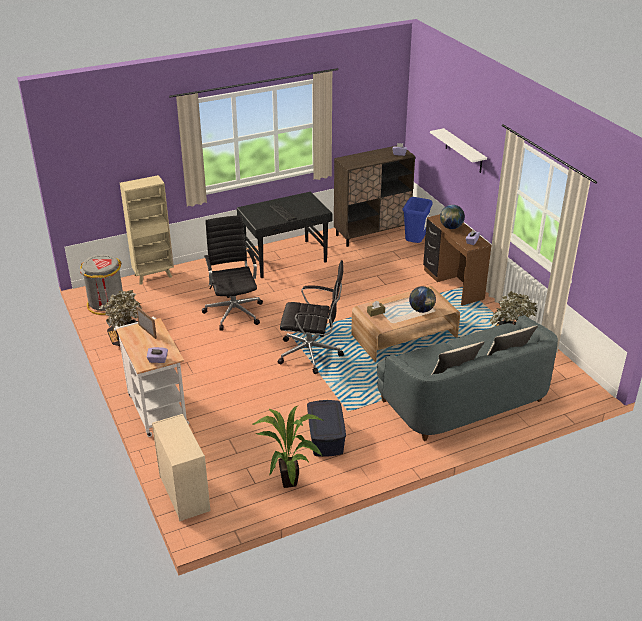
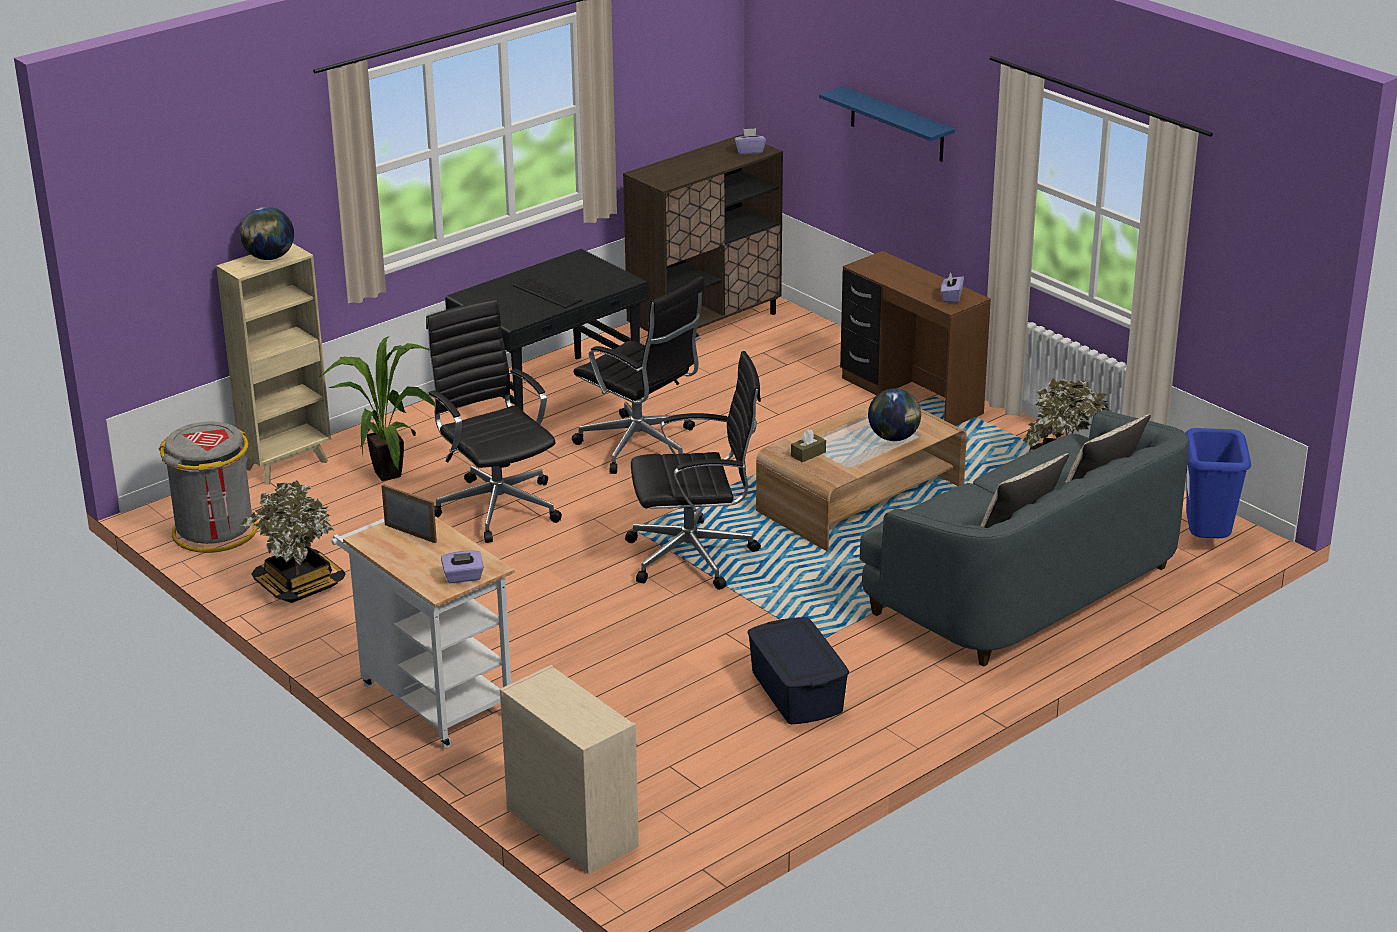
camera: 15 degrees left, 5 degrees down
(288, 480) = (762, 771): potted plant -> potted plant (386, 472)
(314, 291) = (641, 447): none -> black office chair
(414, 244) = (801, 335): blue trash can -> blue trash can (1206, 542)
(451, 227) = (899, 278): globe -> globe (269, 257)
(463, 151) = (897, 125): white shelf -> blue shelf

